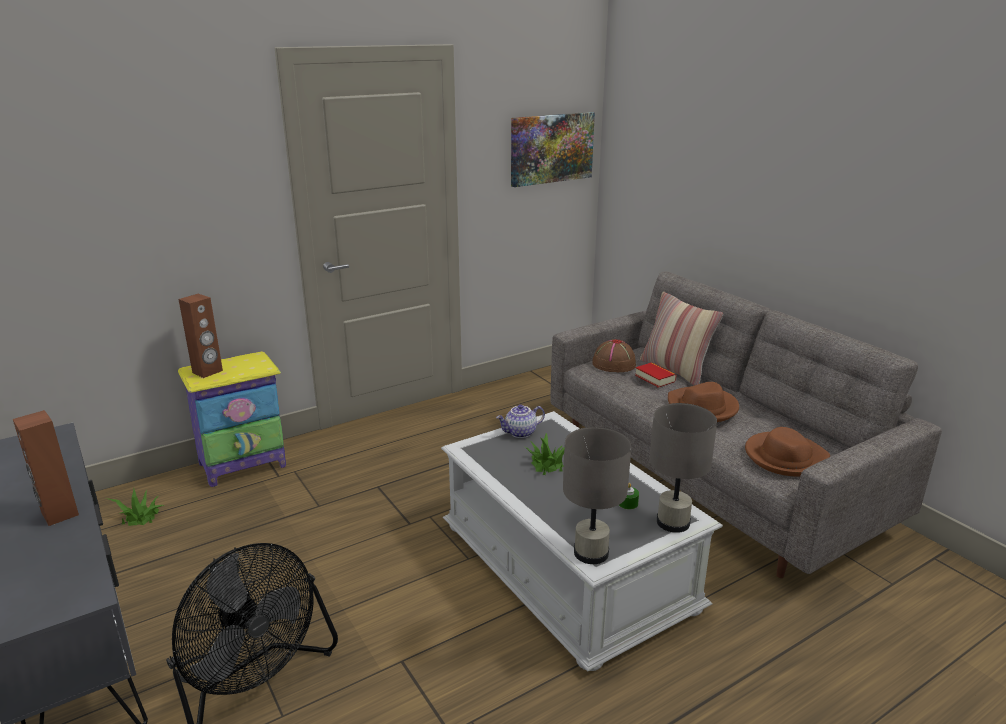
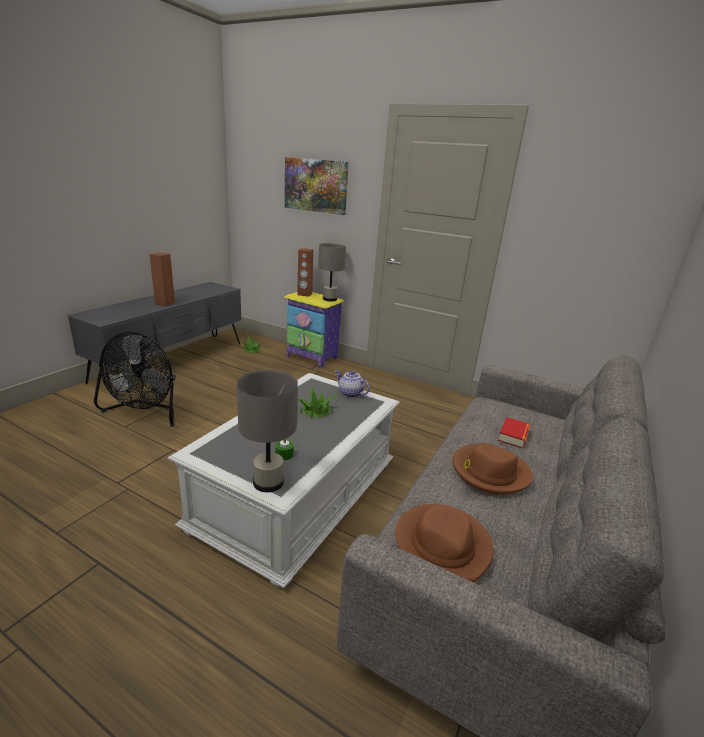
camera: 60 degrees right, 0 degrees up
(551, 148) = (618, 216): picture -> picture (316, 185)
(590, 552) = (206, 448): grey table lamp -> grey table lamp (330, 299)
(613, 364) = (510, 411): brown hat -> none
(675, 370) = (550, 446): pillow -> none

